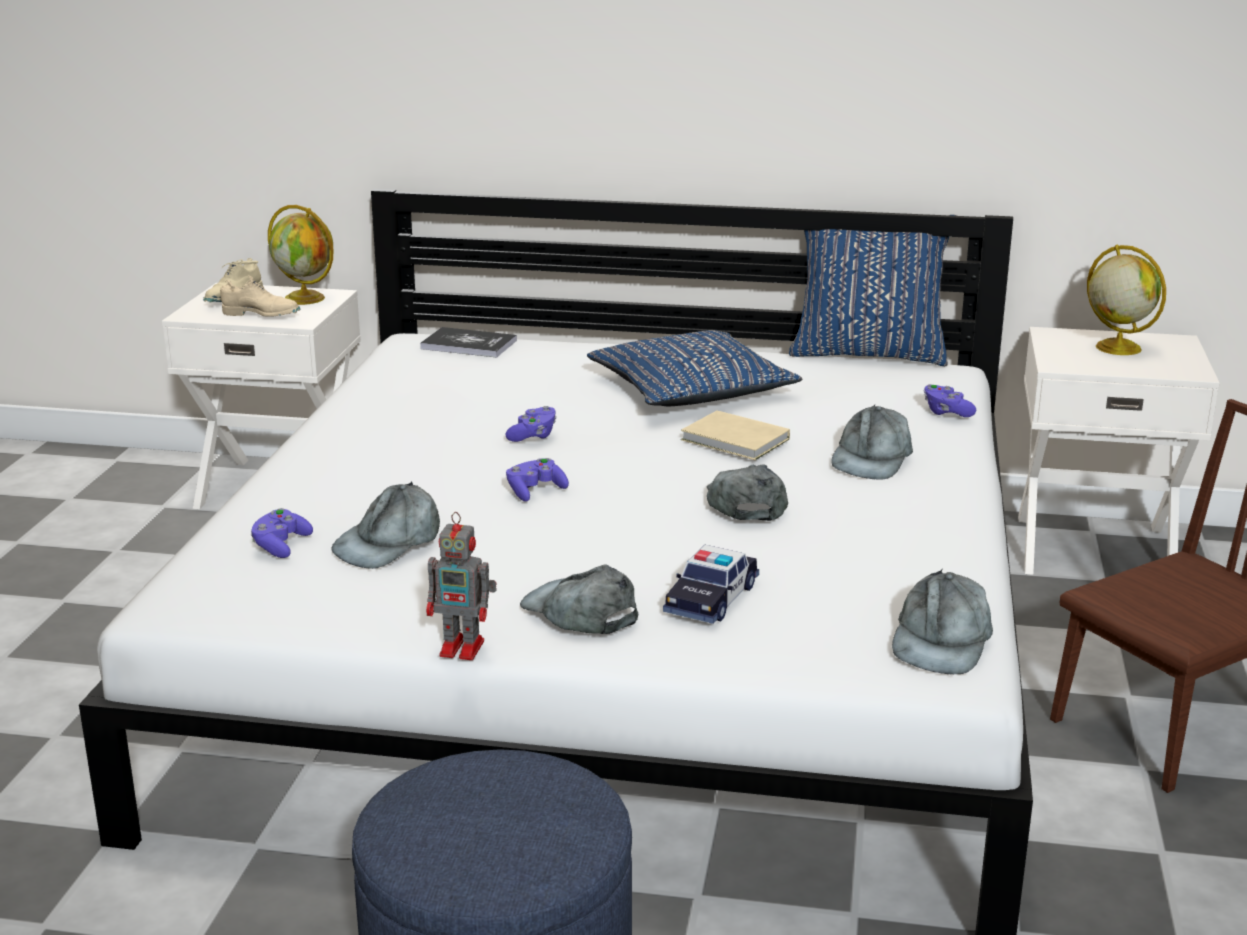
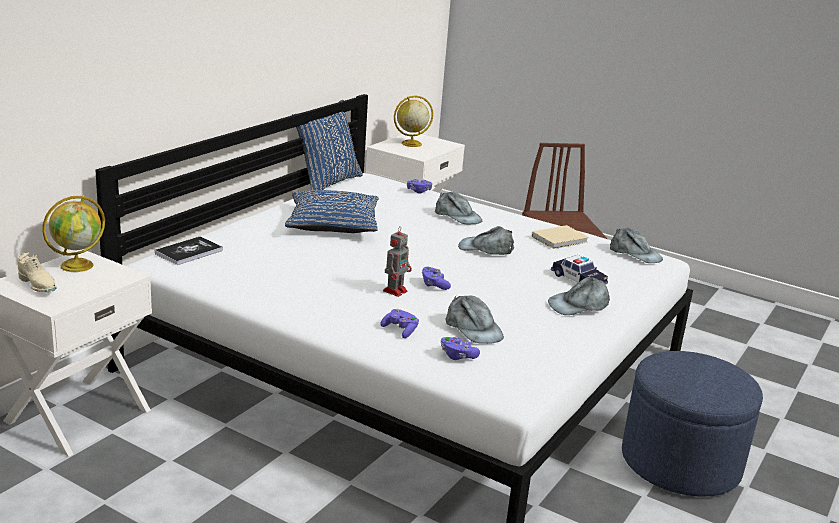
camera: 70 degrees left, 0 degrees up
(261, 315) = (94, 284): beige shoe -> none
(464, 648) = (600, 336): toy robot -> toy robot (395, 290)
(533, 436) = (360, 269): purple game controller -> purple game controller (400, 330)
(736, 440) = (416, 231): beige book -> beige book (561, 239)

